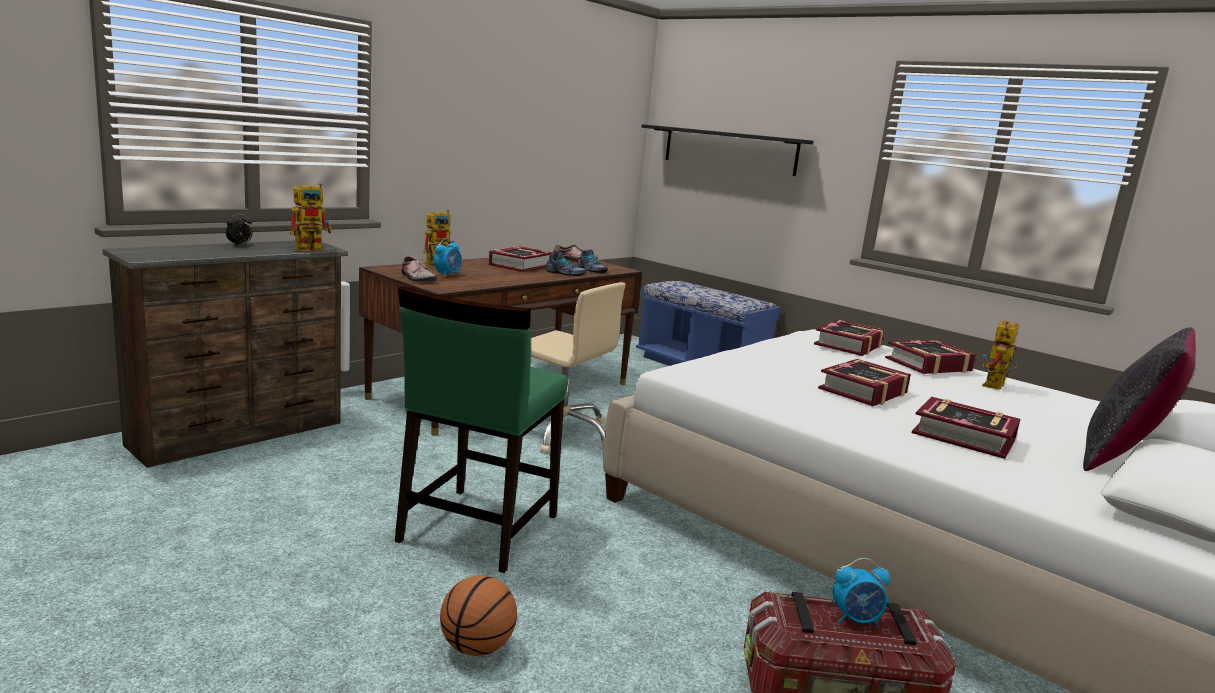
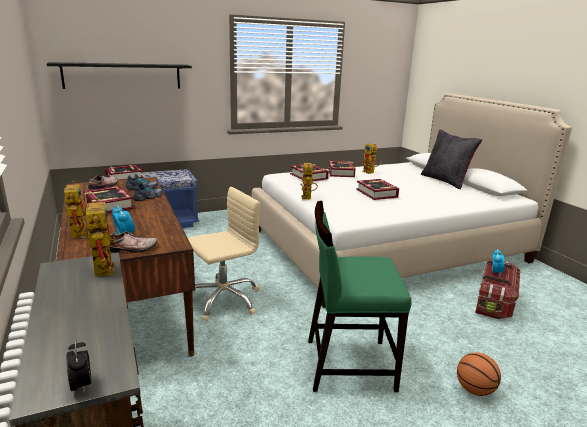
camera: 65 degrees left, 5 degrees up
(239, 245) = (54, 306): alarm clock -> alarm clock (82, 385)
(477, 528) = (348, 364): green chair -> green chair turned 135 degrees clockwise
(741, 350) = (307, 198): none -> toy robot
(963, 436) = (430, 194): book -> book (124, 177)

